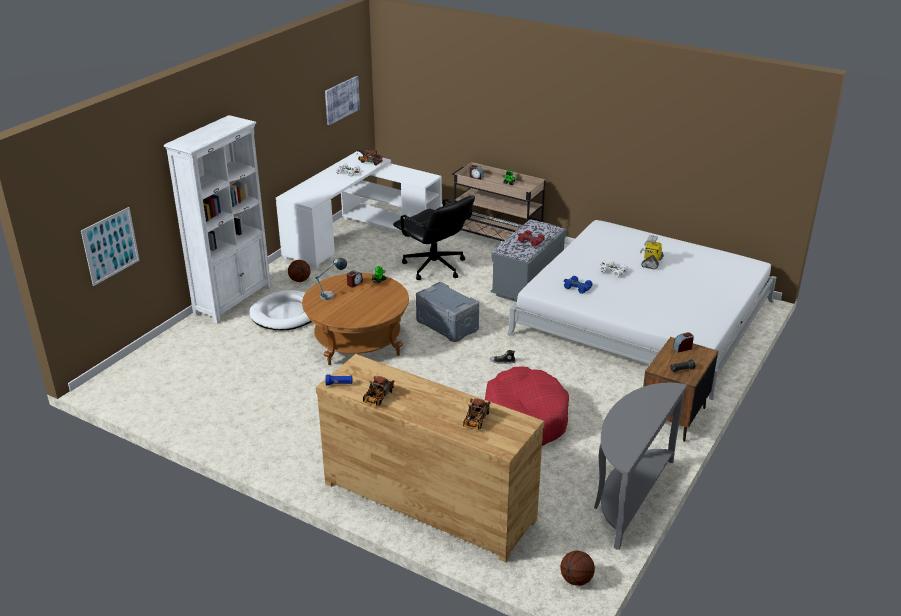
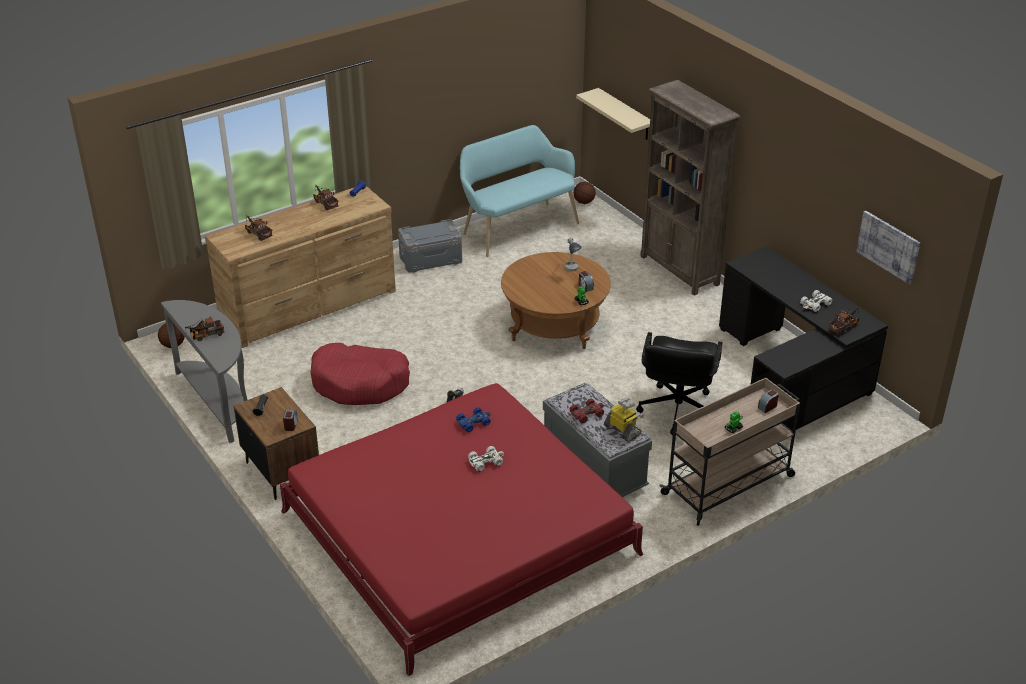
camera: 115 degrees right, 5 degrees up
(110, 246) = (625, 114): picture -> beige shelf
(188, 407) = (517, 227): none -> turquoise bench
(233, 300) = (679, 270): white bookcase -> brown bookcase
(287, 314) = (633, 295): white dog bed -> none
(299, 280) = (699, 314): basketball -> basketball (584, 202)
(358, 235) = (792, 375): white desk -> black desk
(434, 267) = (677, 410): black office chair -> black office chair turned 60 degrees counterclockwise
(446, 325) = (544, 383): grey storage box -> grey storage box (430, 259)
(643, 317) = (459, 533): white bed -> red bed
(647, 415) = (205, 335): none -> toy truck
(651, 262) = (483, 501): toy robot -> toy robot (623, 430)

